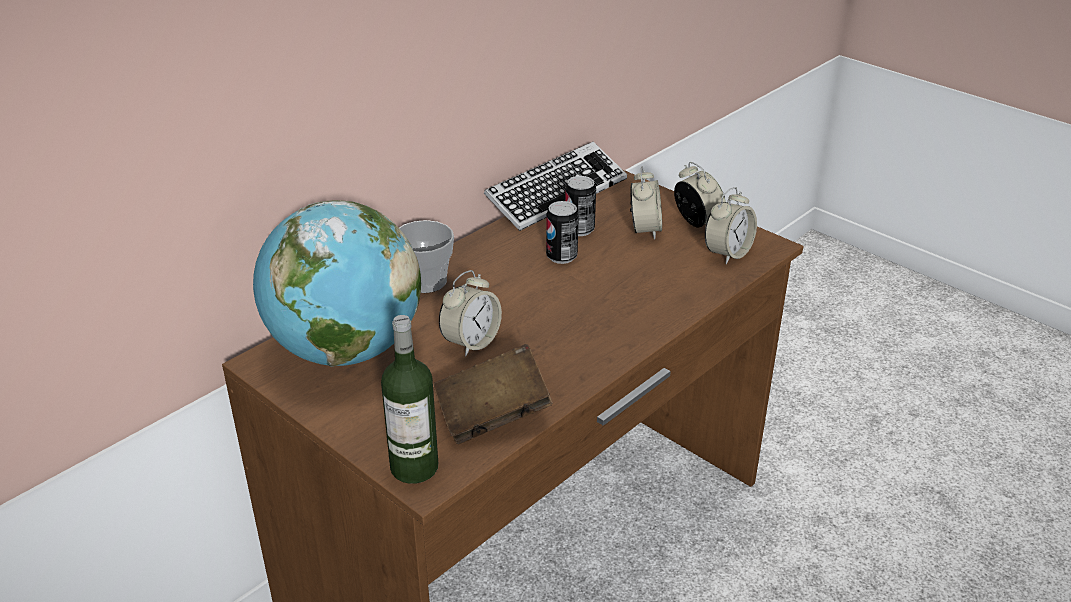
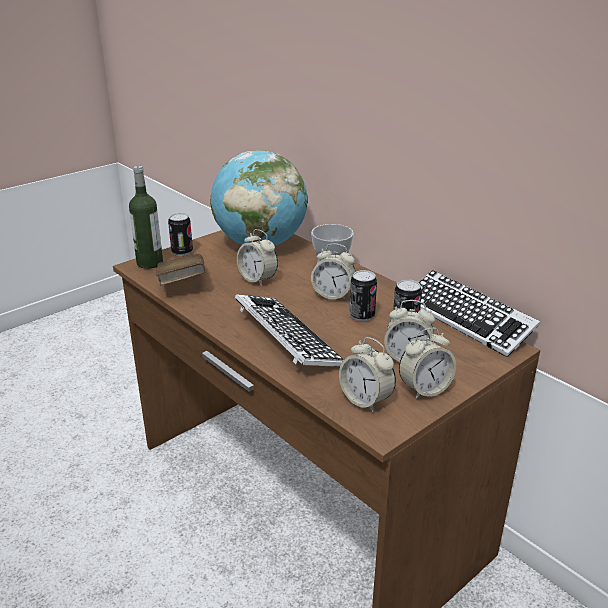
camera: 95 degrees right, 5 degrees down
(370, 435) = (182, 252): none -> can
(512, 278) = (333, 295): none -> alarm clock
(628, 307) = (286, 339): none -> keyboard

